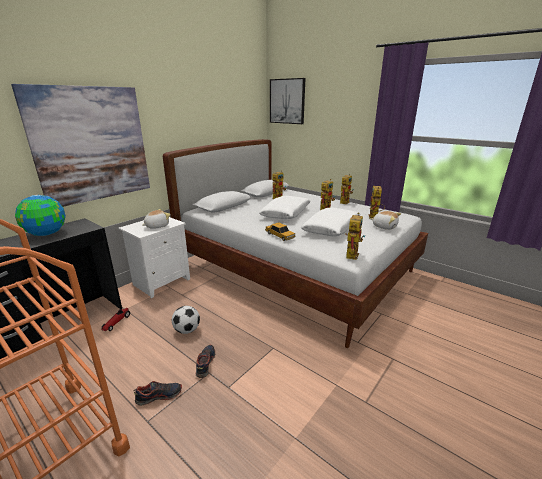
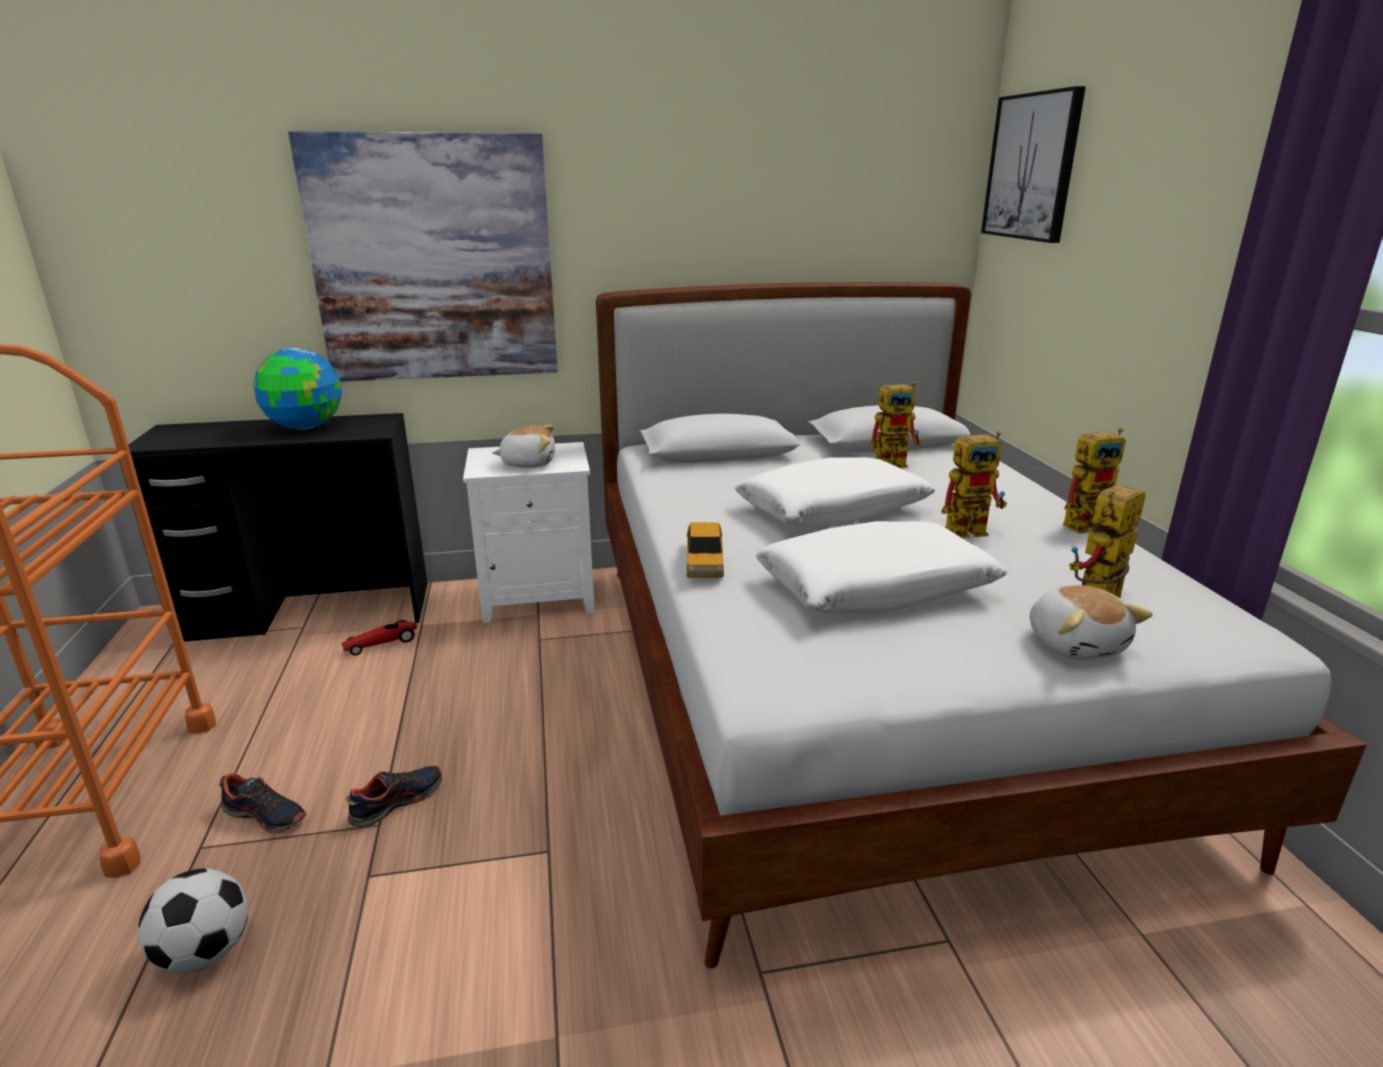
camera: 40 degrees right, 0 degrees up
(187, 330) = (455, 717): football -> football (205, 953)
(351, 254) = (788, 679): toy robot -> none

